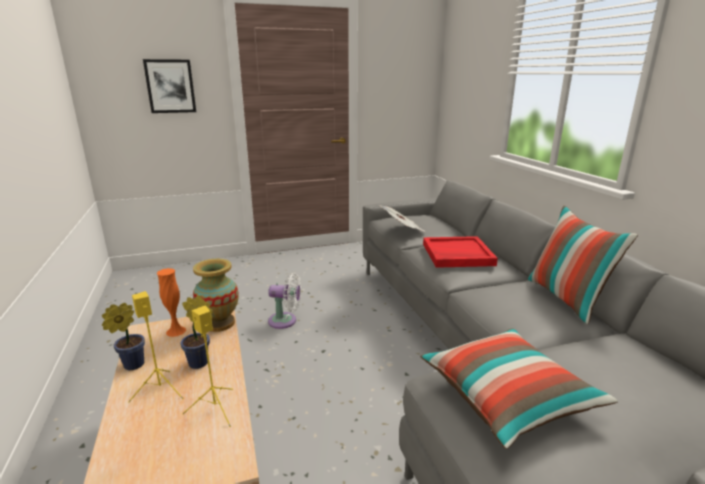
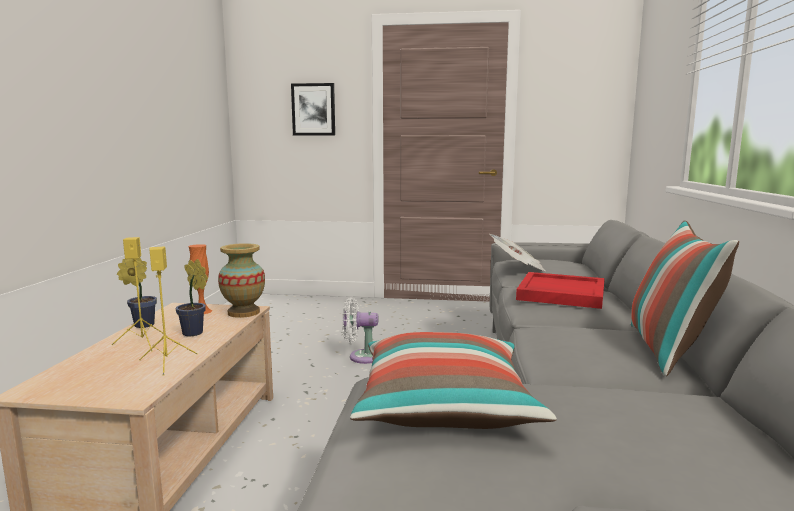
camera: 25 degrees right, 10 degrees down
(285, 321) = (362, 357): white fan -> white fan turned 150 degrees clockwise

